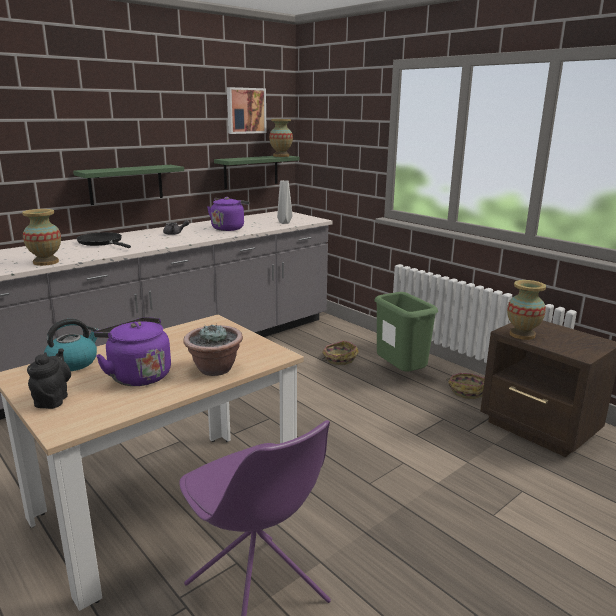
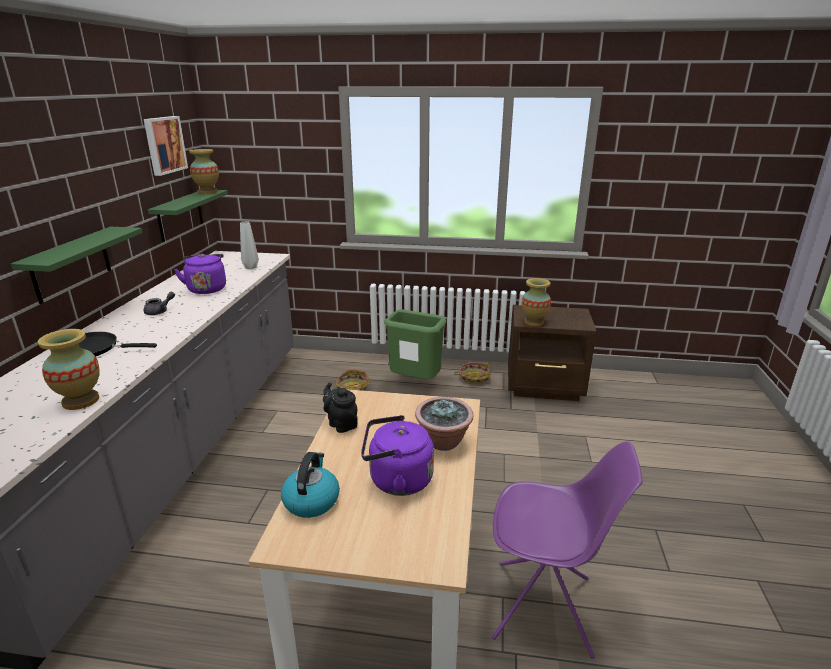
camera: 40 degrees left, 5 degrees up
(53, 399) = (374, 544): black teapot -> black teapot (341, 424)

